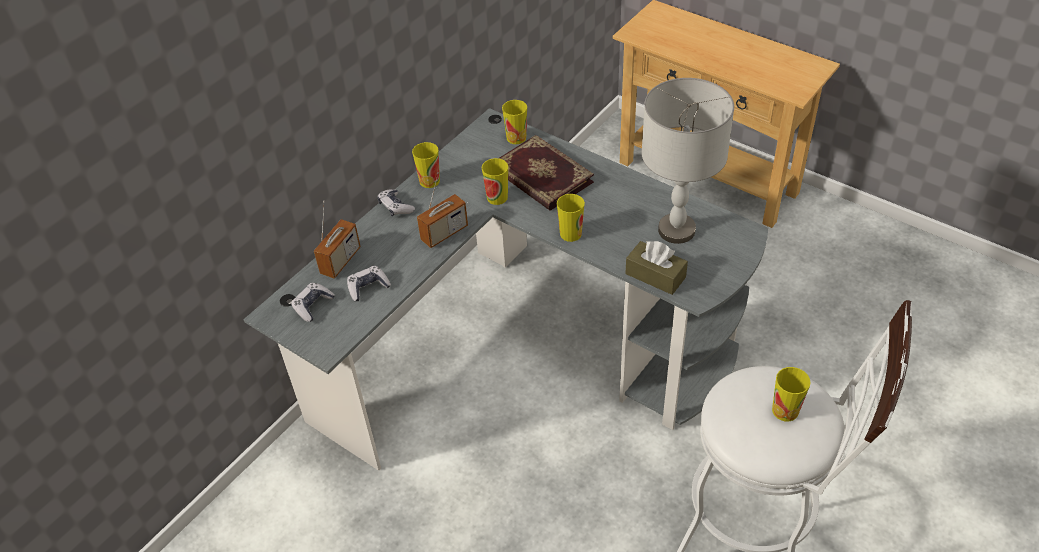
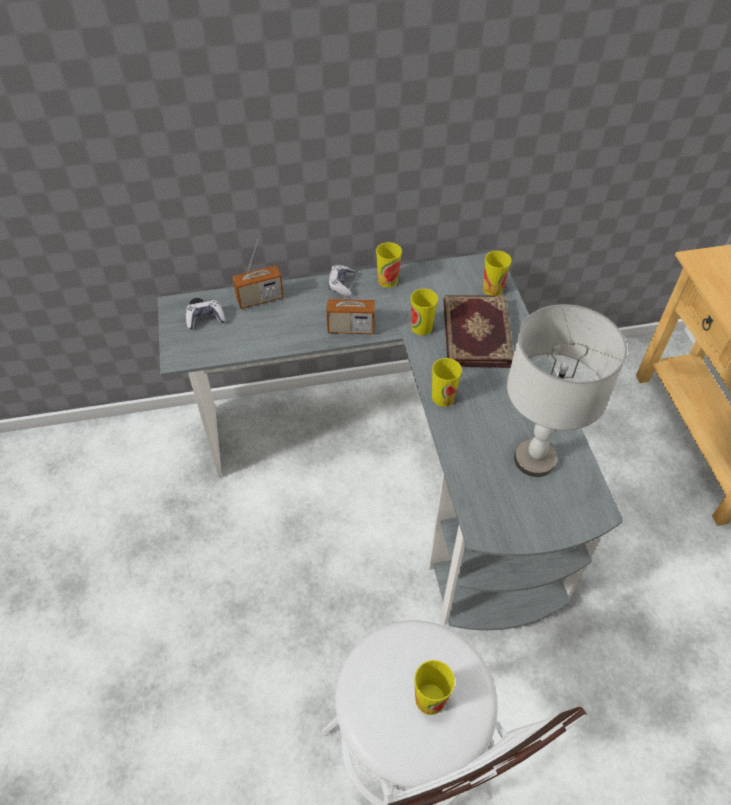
camera: 40 degrees right, 5 degrees up
(368, 287) = (254, 332): game controller -> none
(655, 275) = (470, 485): brown tissue box -> none

